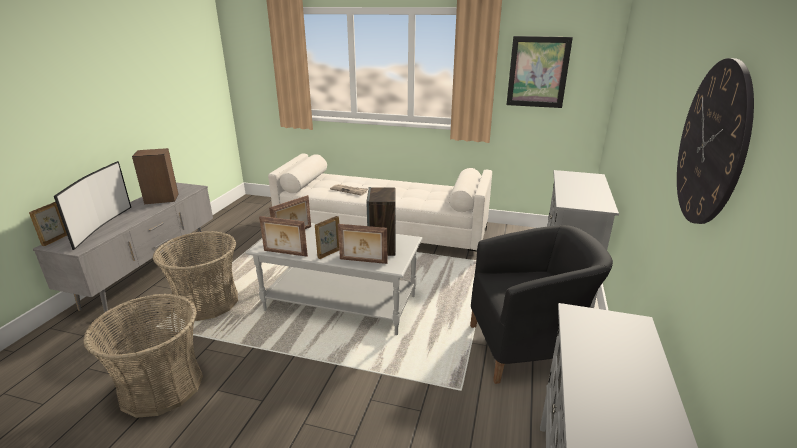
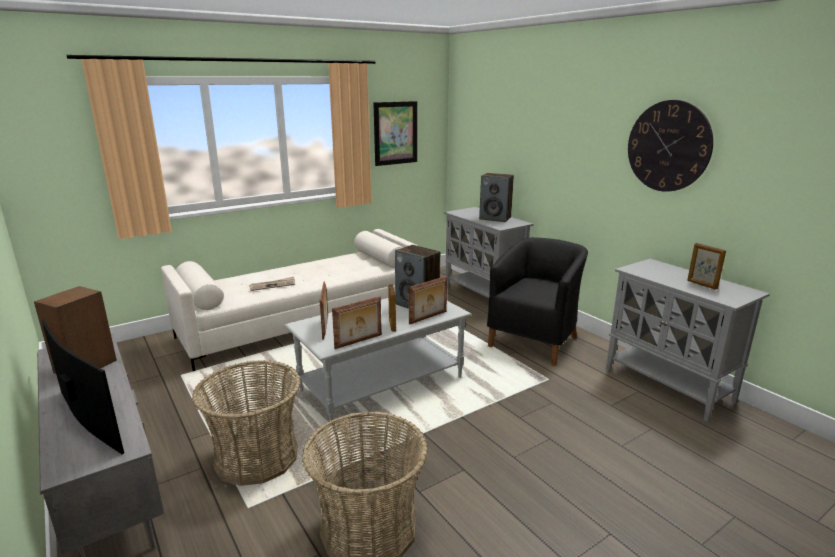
camera: 50 degrees left, 5 degrees down
(55, 240) = (51, 466): picture frame -> picture frame (701, 285)
(588, 193) = (495, 218): none -> speaker

